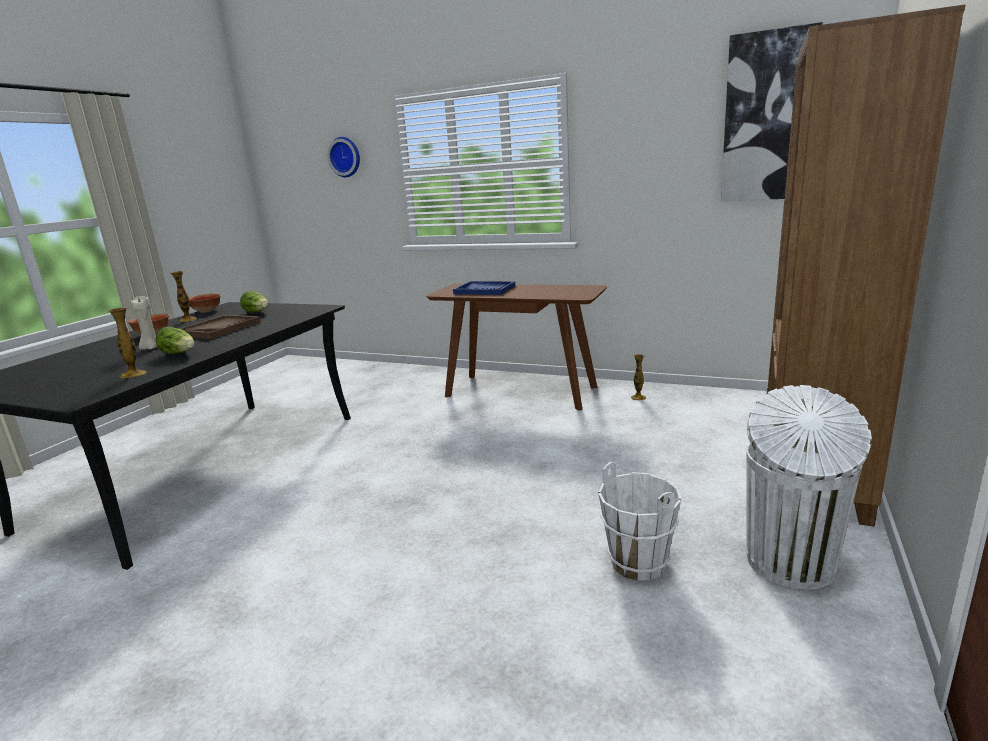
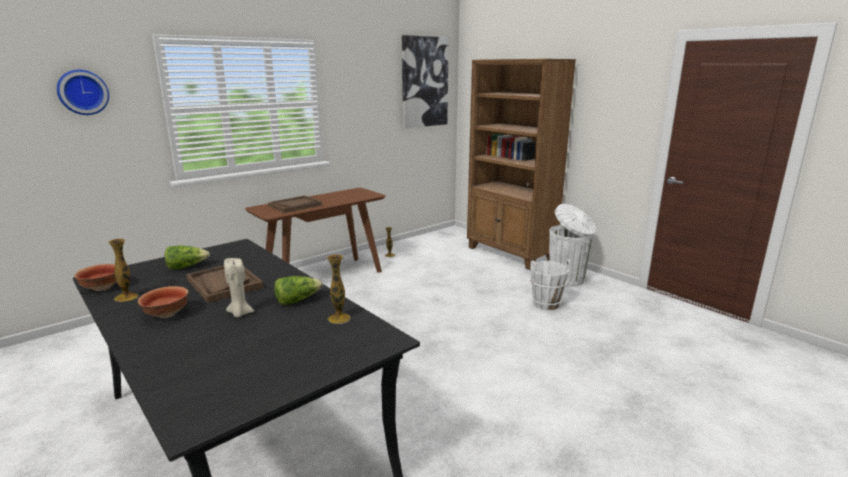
camera: 65 degrees left, 0 degrees up
(485, 290) = (295, 205): blue tray -> brown tray

